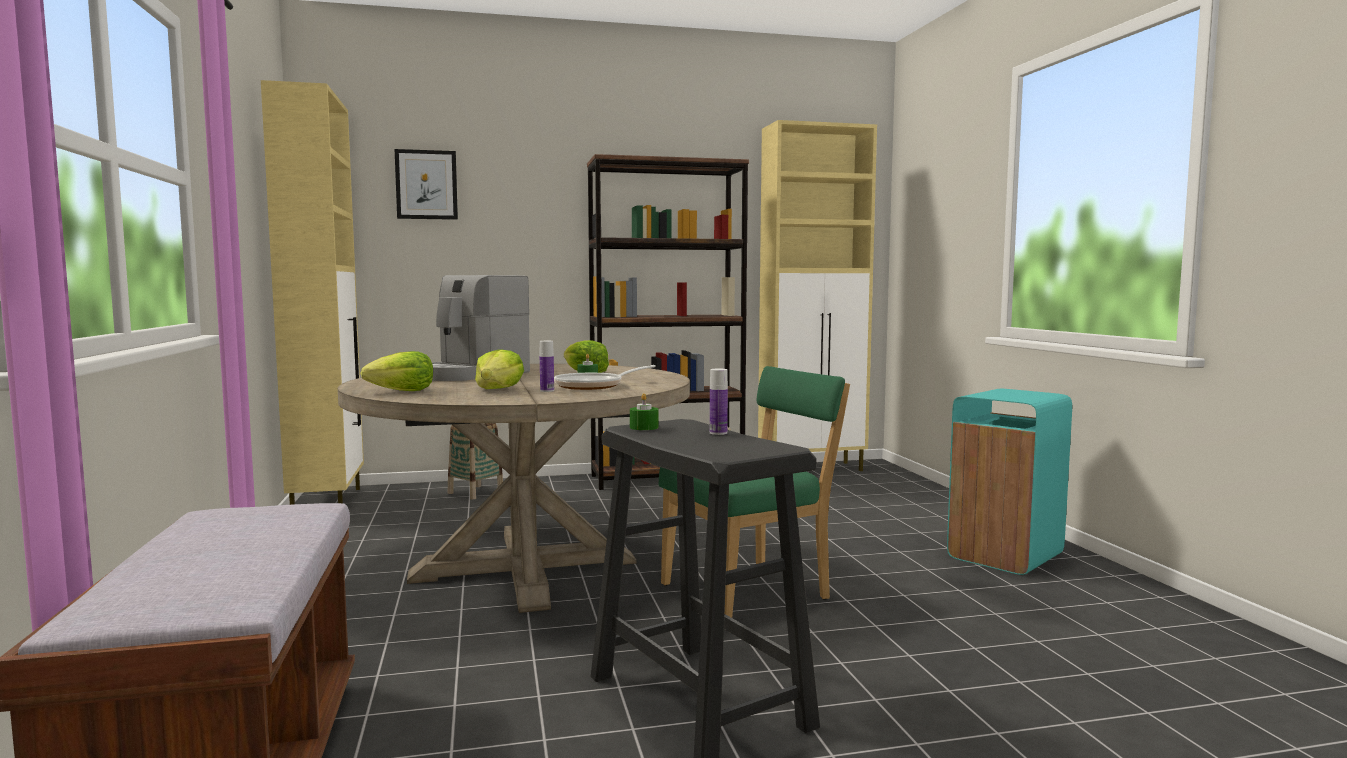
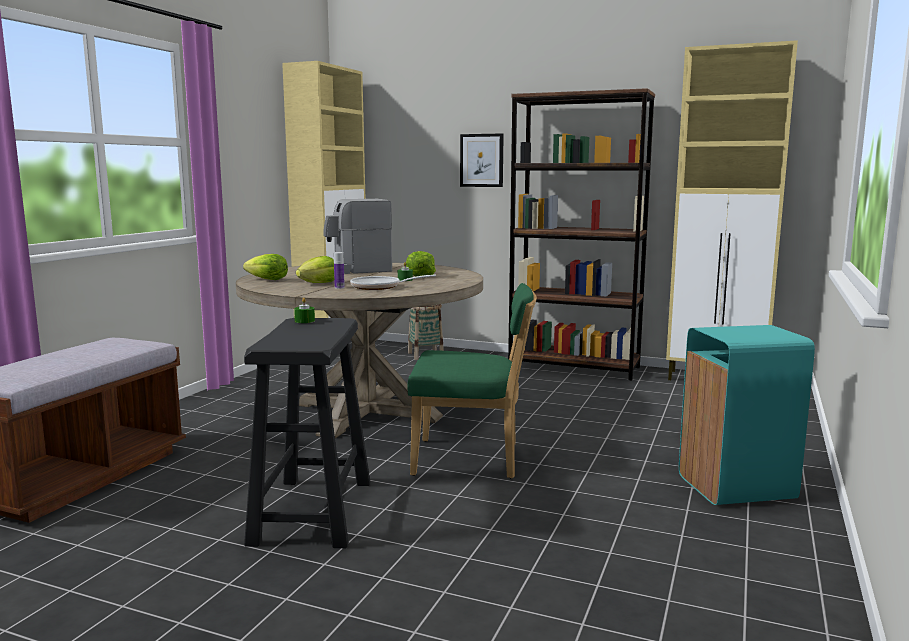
camera: 35 degrees right, 5 degrees up
(426, 185) = (413, 122): picture -> picture (481, 160)
(718, 433) = (330, 331): bottle -> none

